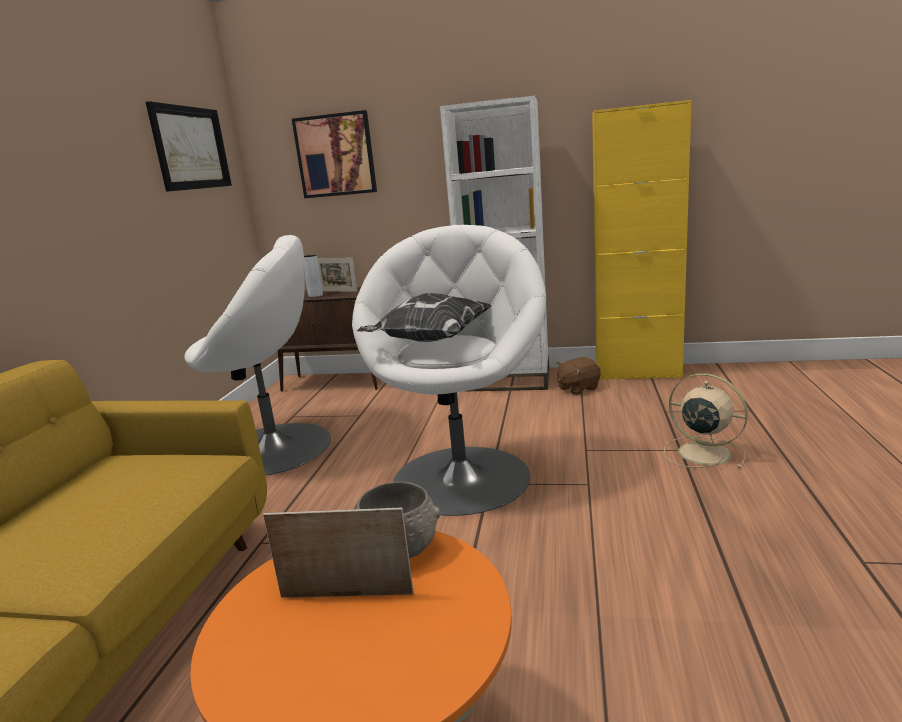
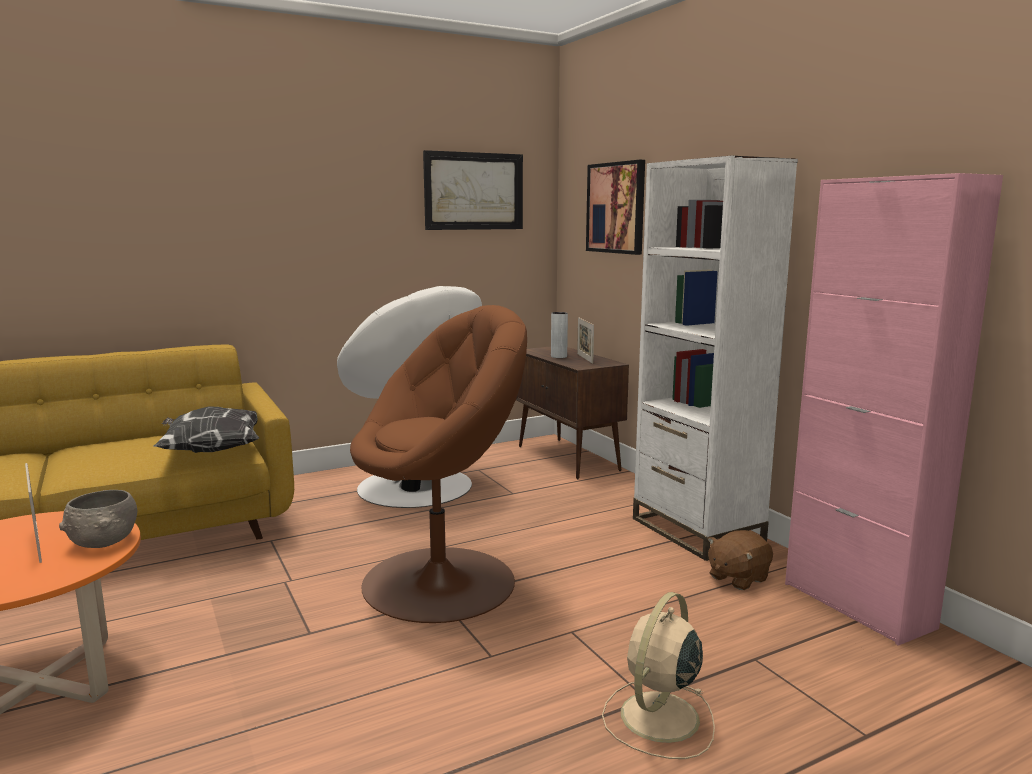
camera: 50 degrees right, 5 degrees down
(429, 341) = (416, 420): pillow -> pillow (211, 451)
(462, 476) = (441, 582): white armchair -> brown armchair
(577, 388) = (737, 578): brown plush toy -> brown plush toy turned 60 degrees counterclockwise
(637, 373) = (857, 605): yellow cabinet -> pink cabinet
(702, 453) = (658, 718): beige fan -> beige fan turned 150 degrees counterclockwise

